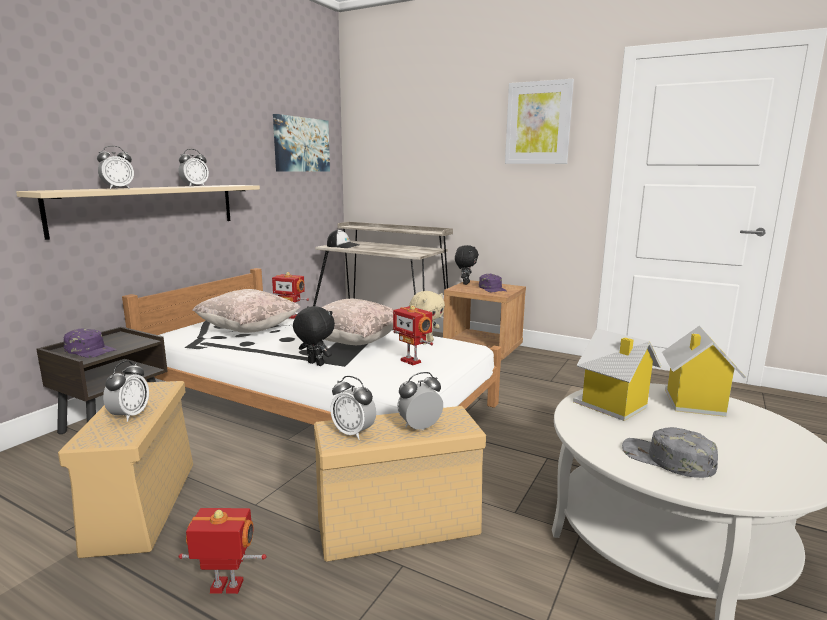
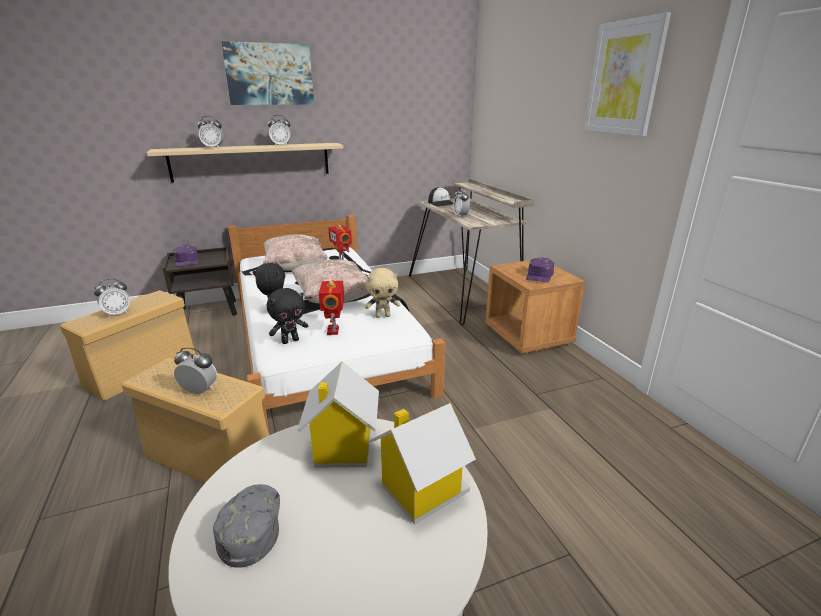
camera: 40 degrees right, 10 degrees up
(226, 588) = (93, 442): toy robot -> none
(301, 144) = (416, 103): picture -> picture (269, 74)
(353, 433) = (163, 376): alarm clock -> alarm clock (461, 216)
(465, 283) = (527, 262): black plush toy -> black plush toy (290, 341)

